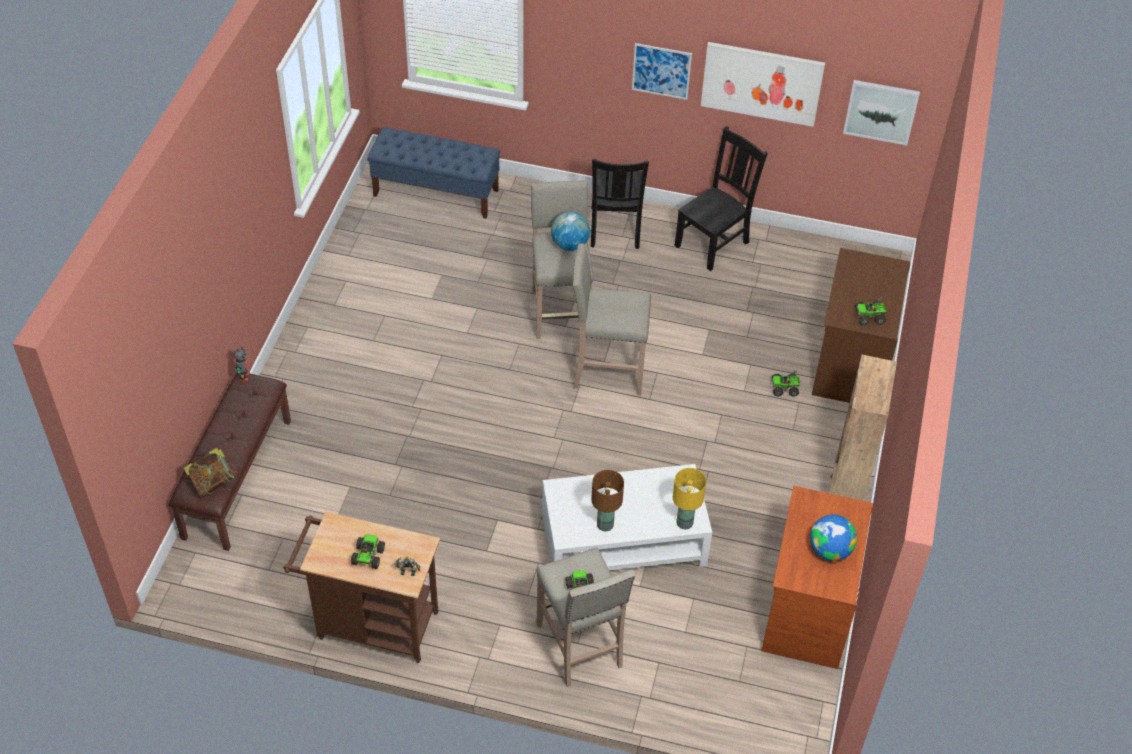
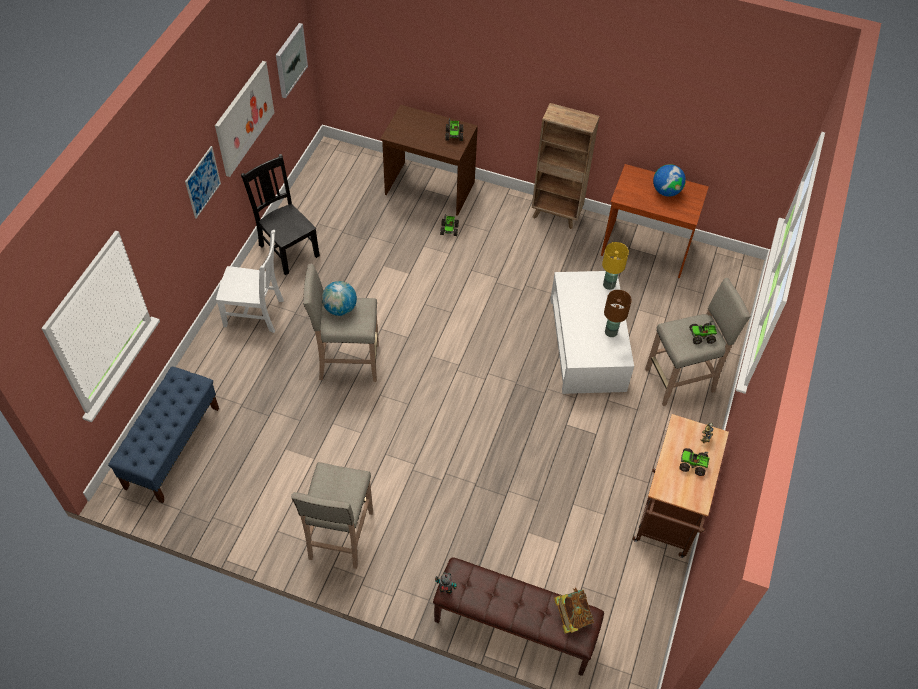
camera: 85 degrees left, 5 degrees up
(607, 371) = (419, 336): beige stool -> beige stool (340, 537)
(614, 229) = (256, 313): black chair -> white chair

